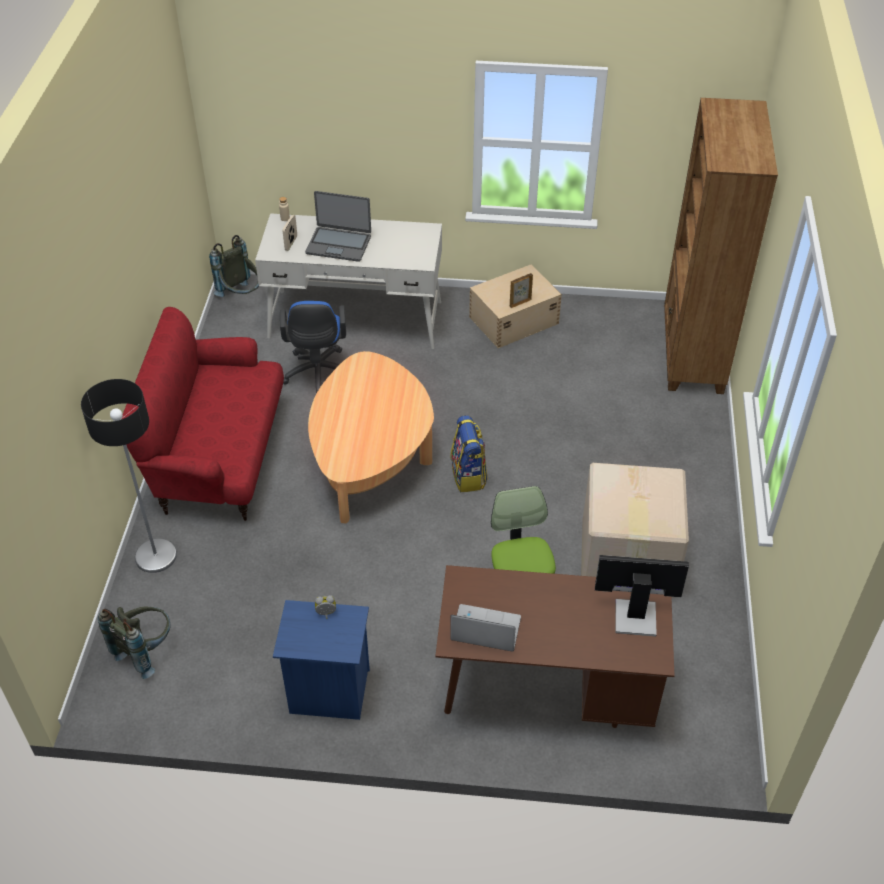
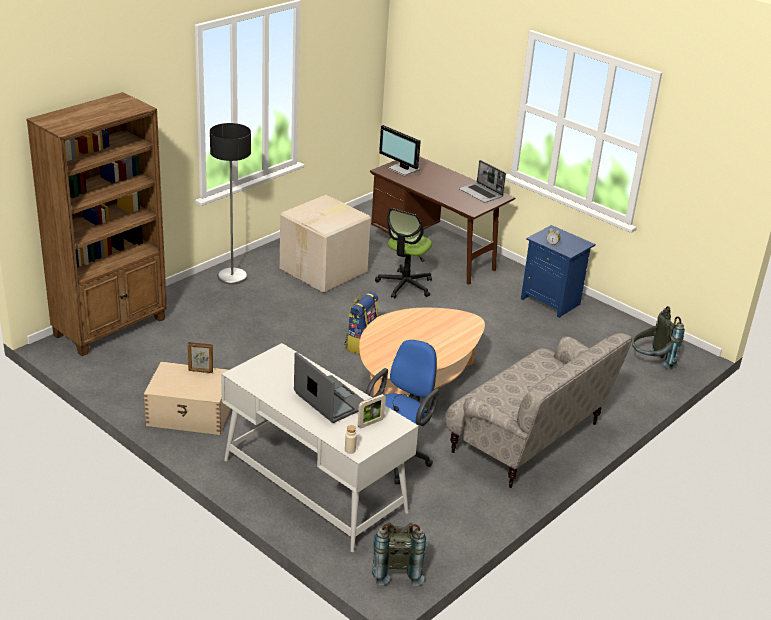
camera: 145 degrees left, 15 degrees down
(155, 556) = (617, 404): floor lamp -> floor lamp (232, 277)
(219, 457) = (528, 439): red sofa -> beige sofa

